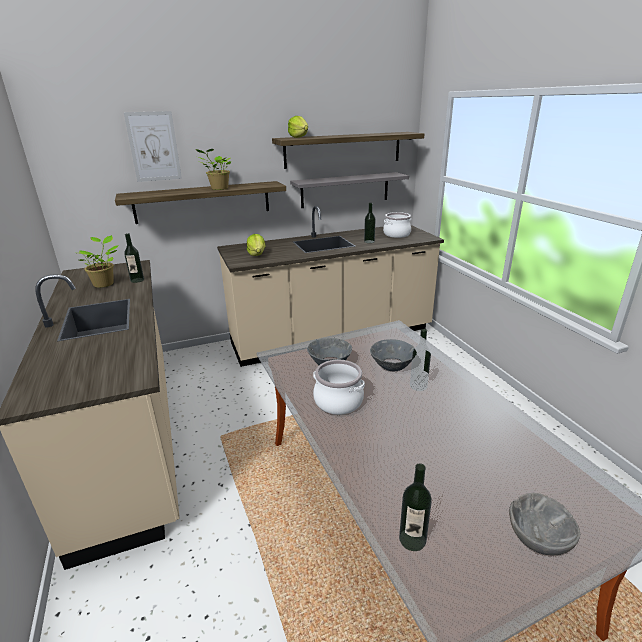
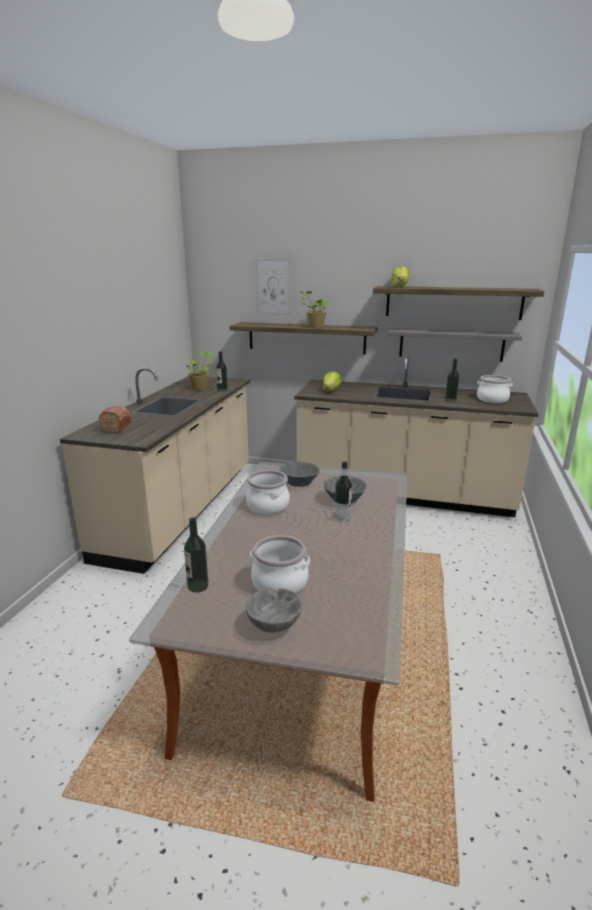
camera: 35 degrees right, 5 degrees down
(67, 368) = (118, 426): none -> bread
(473, 486) = (280, 583): none -> cooking pot

